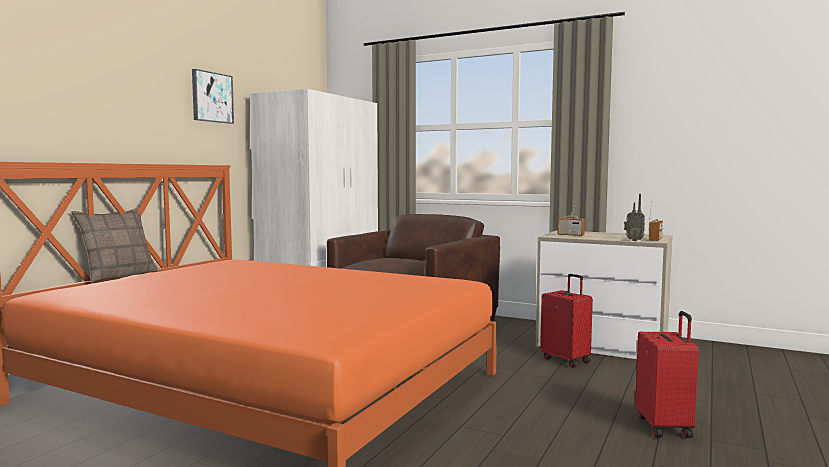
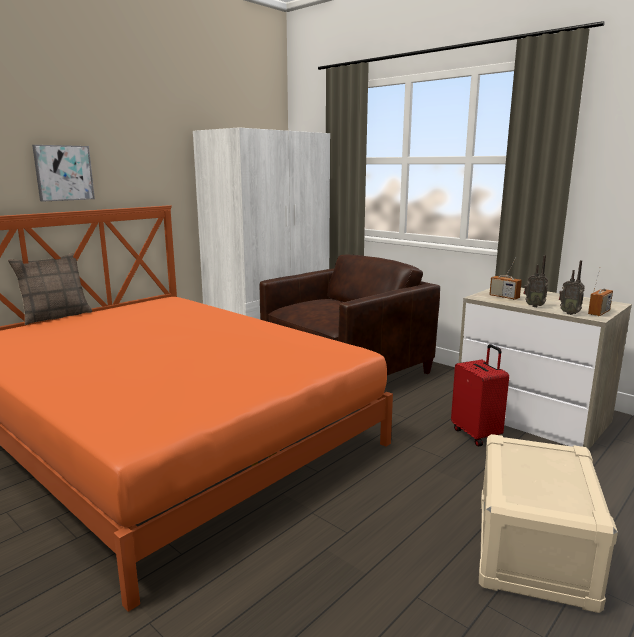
camera: 15 degrees right, 10 degrees up
(211, 97) = (150, 138): picture -> picture (63, 173)
(601, 238) = (533, 306): none -> radio
(665, 426) = (534, 550): red suitcase -> beige storage box

